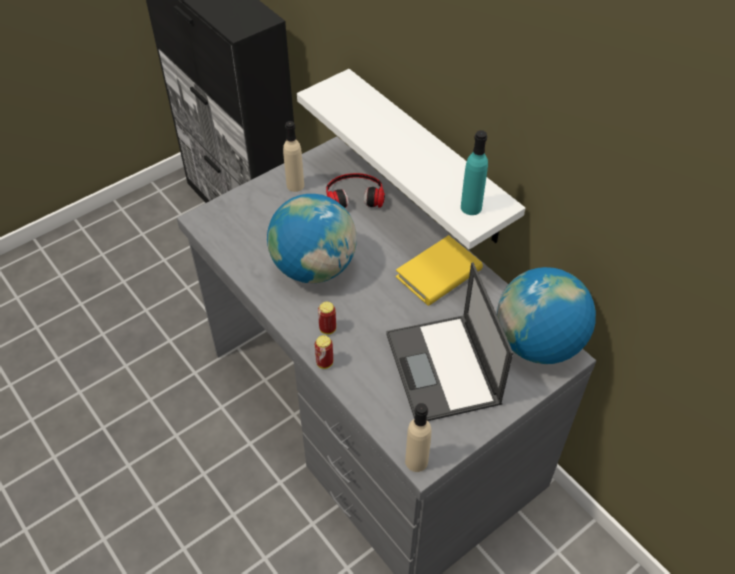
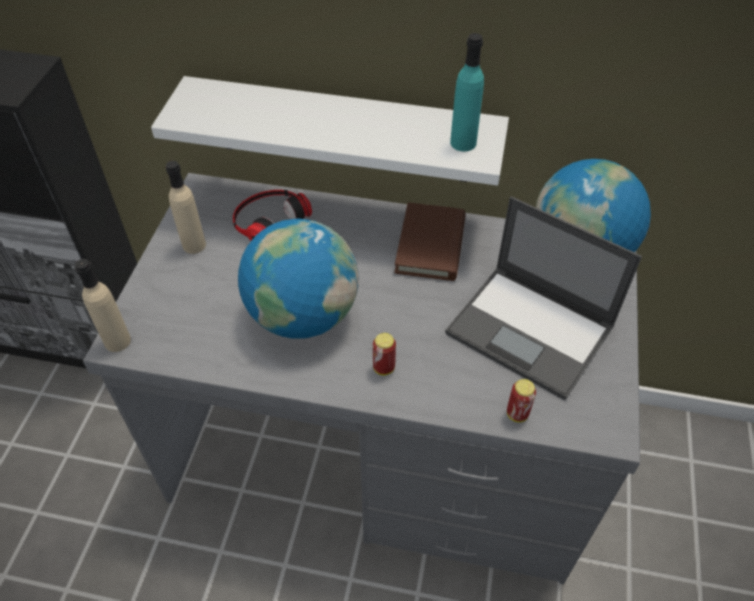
camera: 40 degrees left, 0 degrees up
(324, 362) = (417, 404): can -> can (517, 414)
(416, 461) = (604, 435): beige bottle -> beige bottle (117, 341)
(438, 274) = (430, 245): yellow book -> brown book

